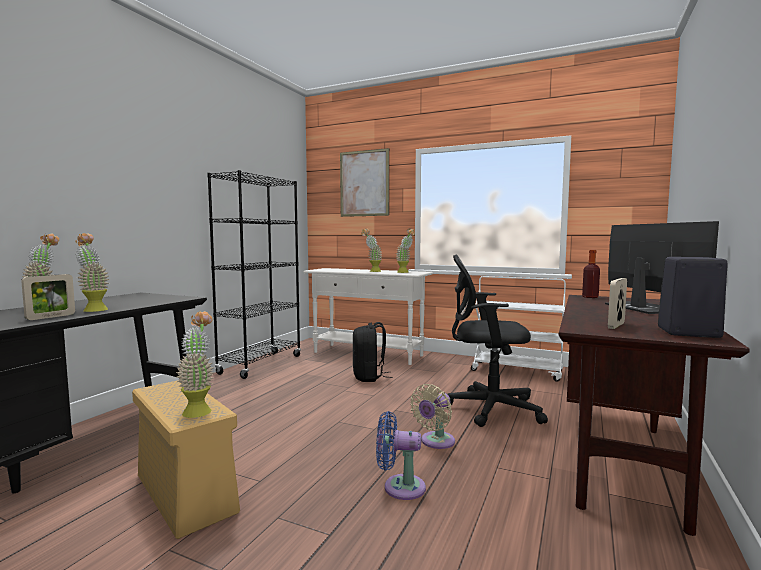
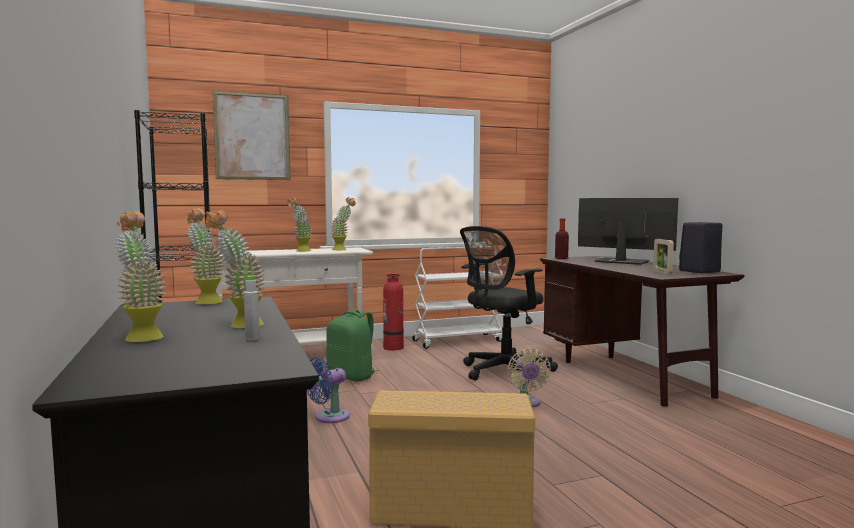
camera: 45 degrees left, 0 degrees up
(51, 317) = (252, 338): picture frame -> grey bottle
(199, 409) = (495, 400): potted plant -> potted plant (205, 301)
(369, 377) = (352, 376): black backpack -> green backpack
(399, 487) = (571, 435): blue fan -> blue fan (328, 417)
(450, 363) = (393, 347): none -> fire extinguisher

